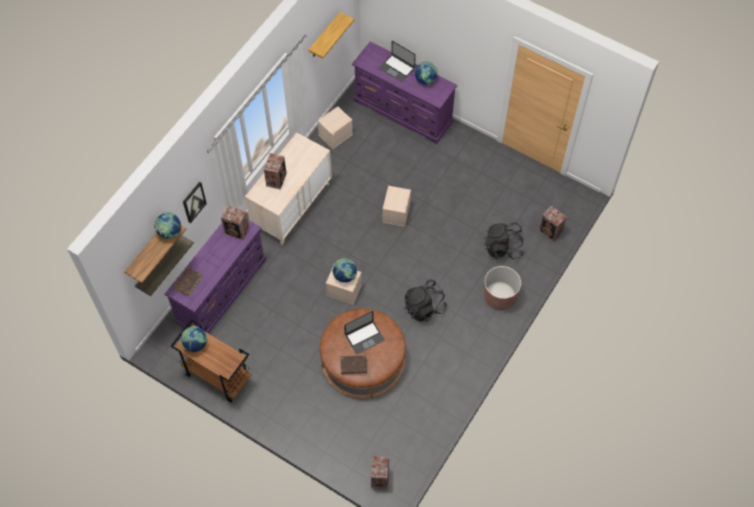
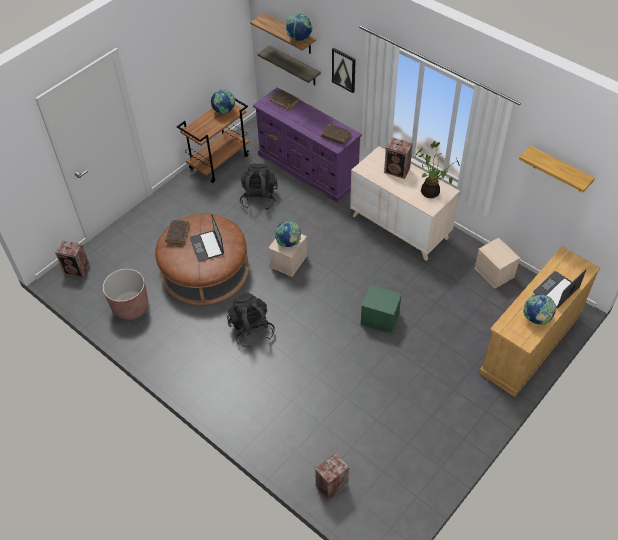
camera: 100 degrees right, 10 degrees down
(237, 231) = (336, 136): speaker -> brown book
(300, 152) = (431, 191): none -> potted plant
(396, 213) = (379, 318): beige storage box -> green storage box
(403, 111) = (530, 344): purple dresser -> beige dresser
(499, 296) = (248, 408): brown planter -> brown planter (130, 306)
(503, 248) = (315, 423): black backpack -> black backpack (259, 198)

